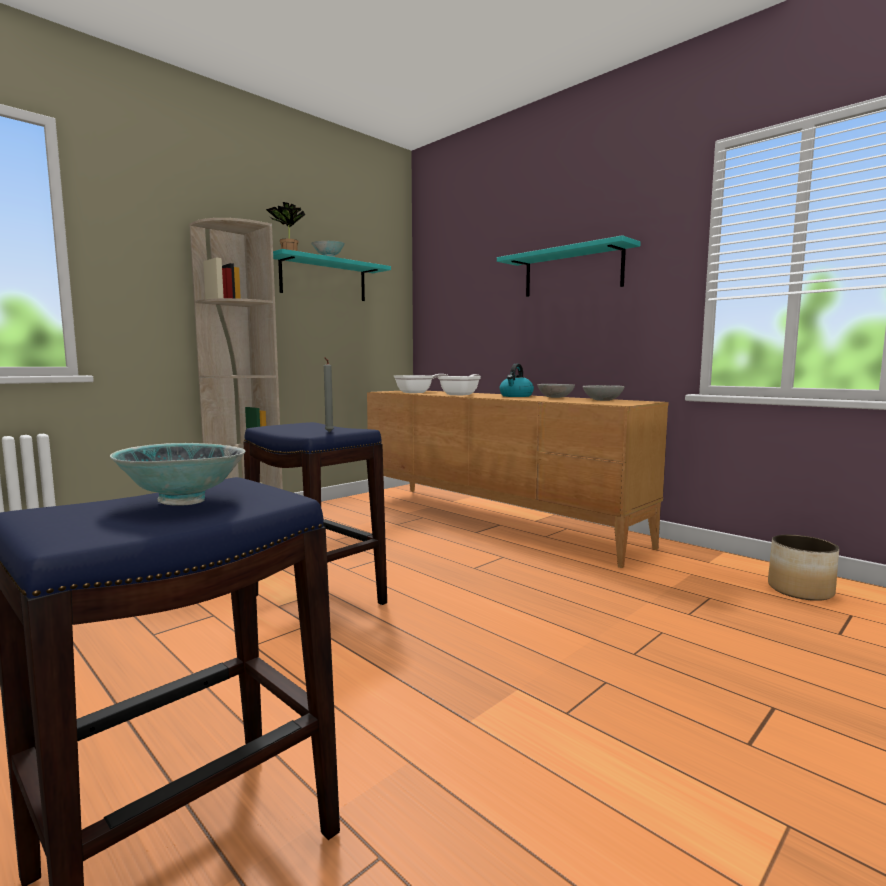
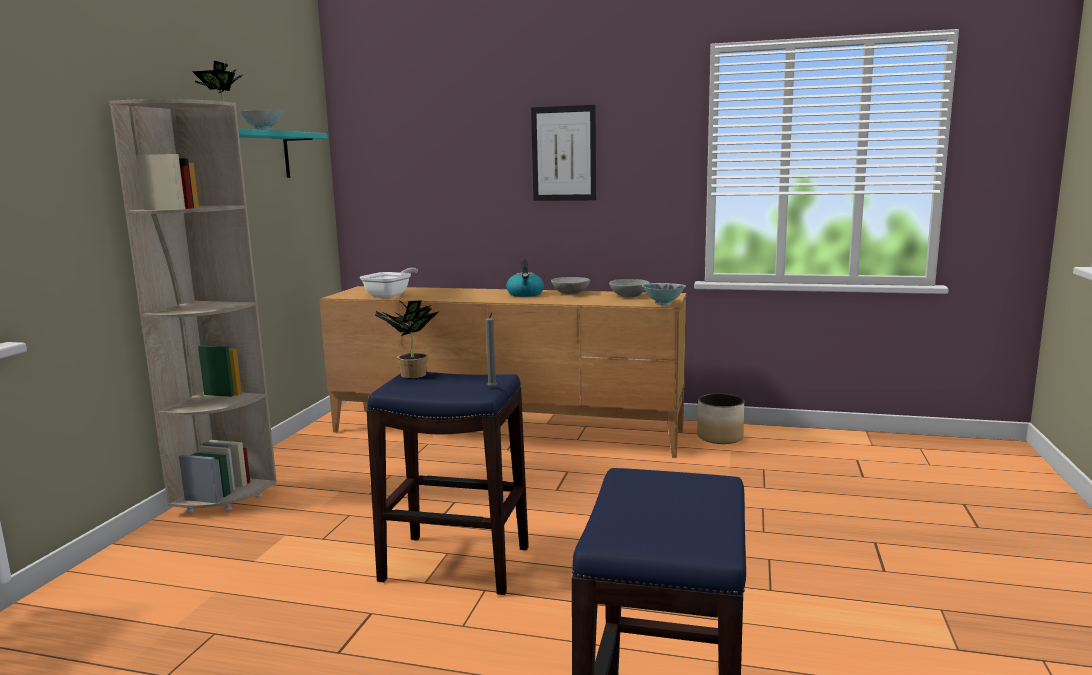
camera: 30 degrees left, 5 degrees up
(182, 501) = (669, 502): bowl -> bowl (663, 304)
(302, 423) = (409, 375): none -> potted plant
(462, 394) = (458, 296): frying pan -> none
(572, 272) = (563, 153): turquoise shelf -> picture
(801, 590) = (812, 446): planter -> planter (720, 437)

